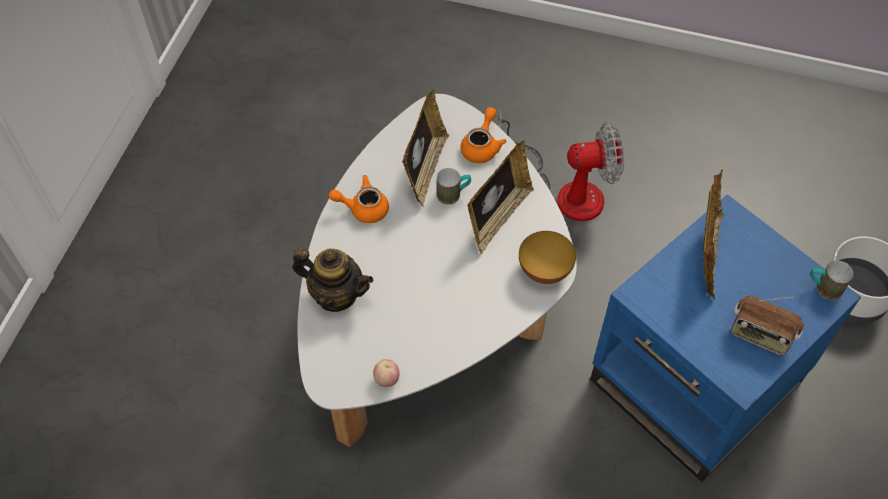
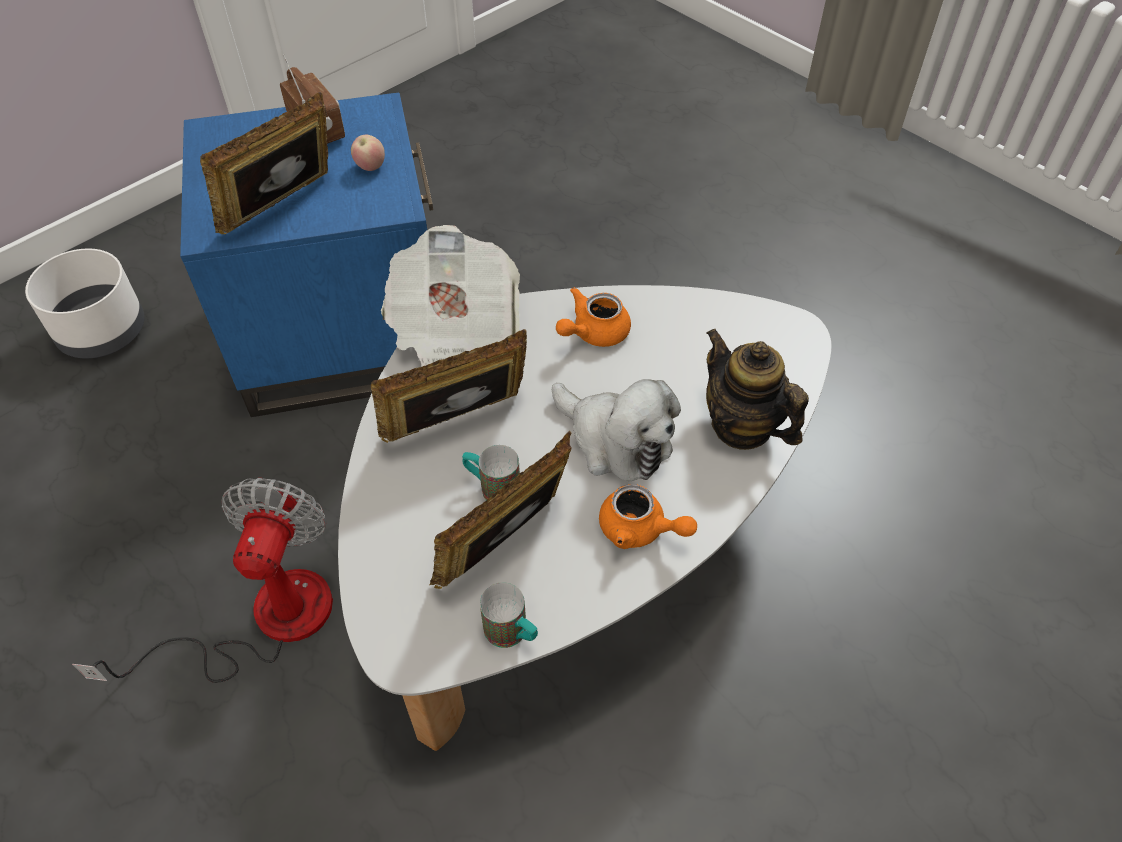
camera: 150 degrees left, 5 degrees down
(387, 379) = (725, 310): apple -> apple (370, 167)
(405, 250) = (615, 441): none -> plush toy
(482, 146) = (392, 543): orange teapot -> orange teapot (593, 333)
(544, 271) = (456, 337): bowl -> newspaper
(566, 191) = (264, 620): fan -> fan turned 75 degrees clockwise
(823, 288) = (208, 138): mug -> mug (512, 634)

